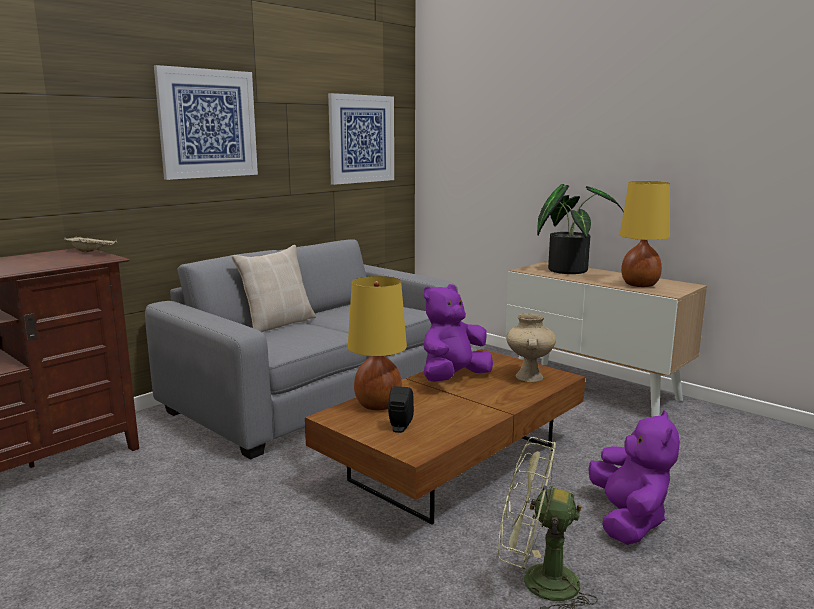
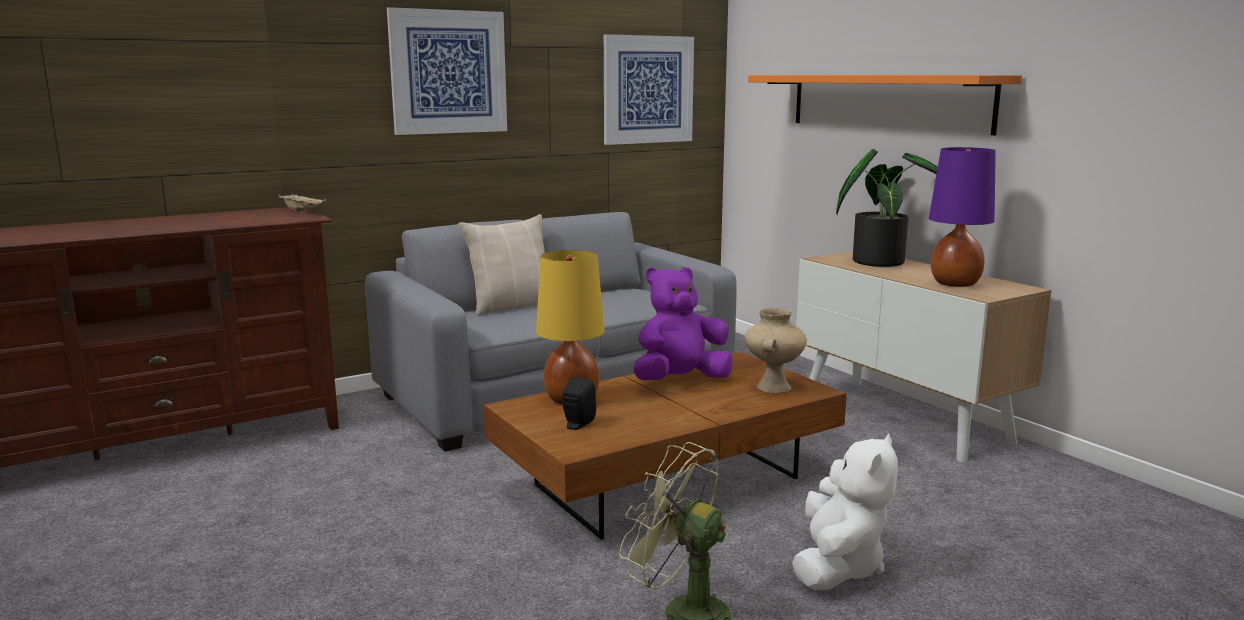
camera: 15 degrees right, 0 degrees up
(562, 147) = (886, 101): none -> orange shelf
(628, 520) = (838, 566): purple plush toy -> white plush toy
(640, 284) = (955, 284): yellow table lamp -> purple table lamp

